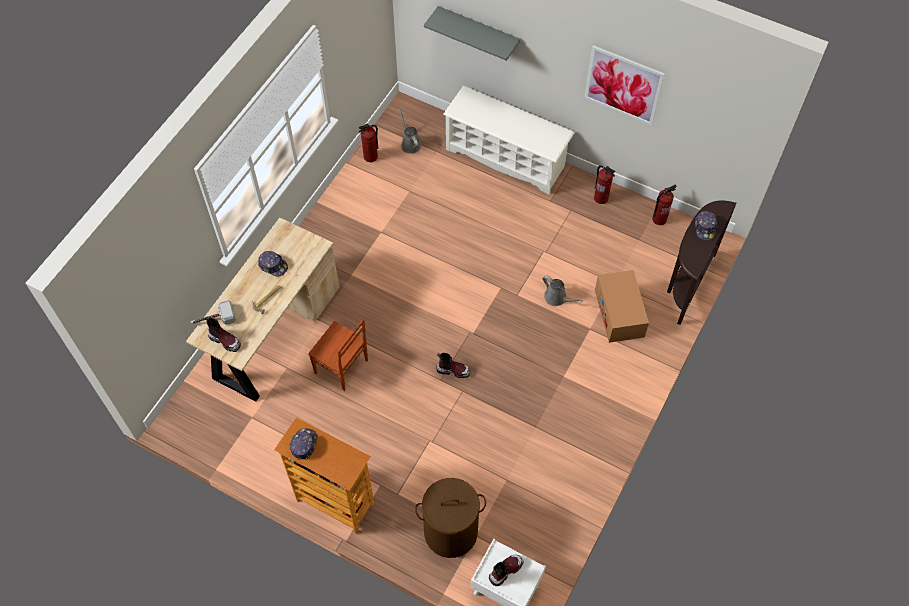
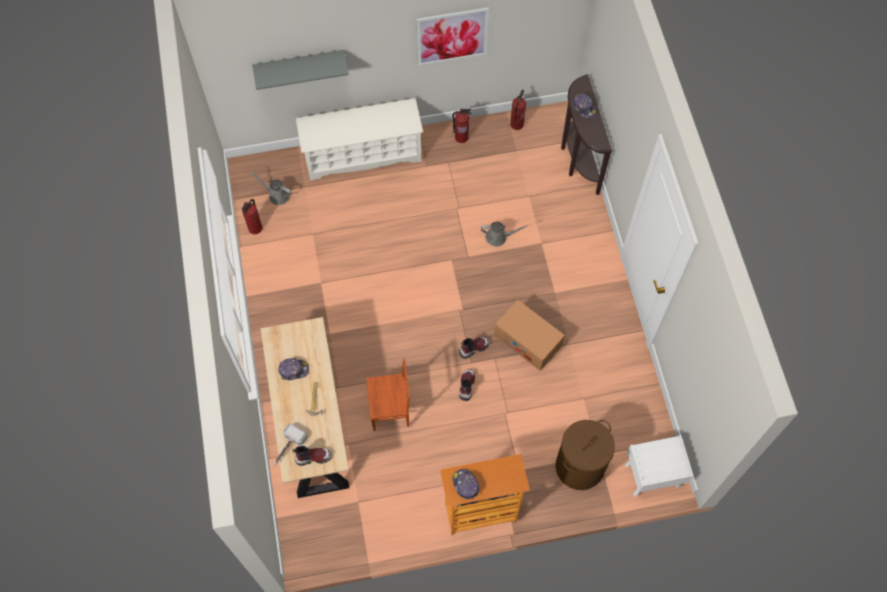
camera: 40 degrees left, 5 degrees up
(505, 570) = (657, 460): boot -> boot (466, 385)
(619, 313) = (551, 216): cardboard box -> cardboard box (528, 340)

